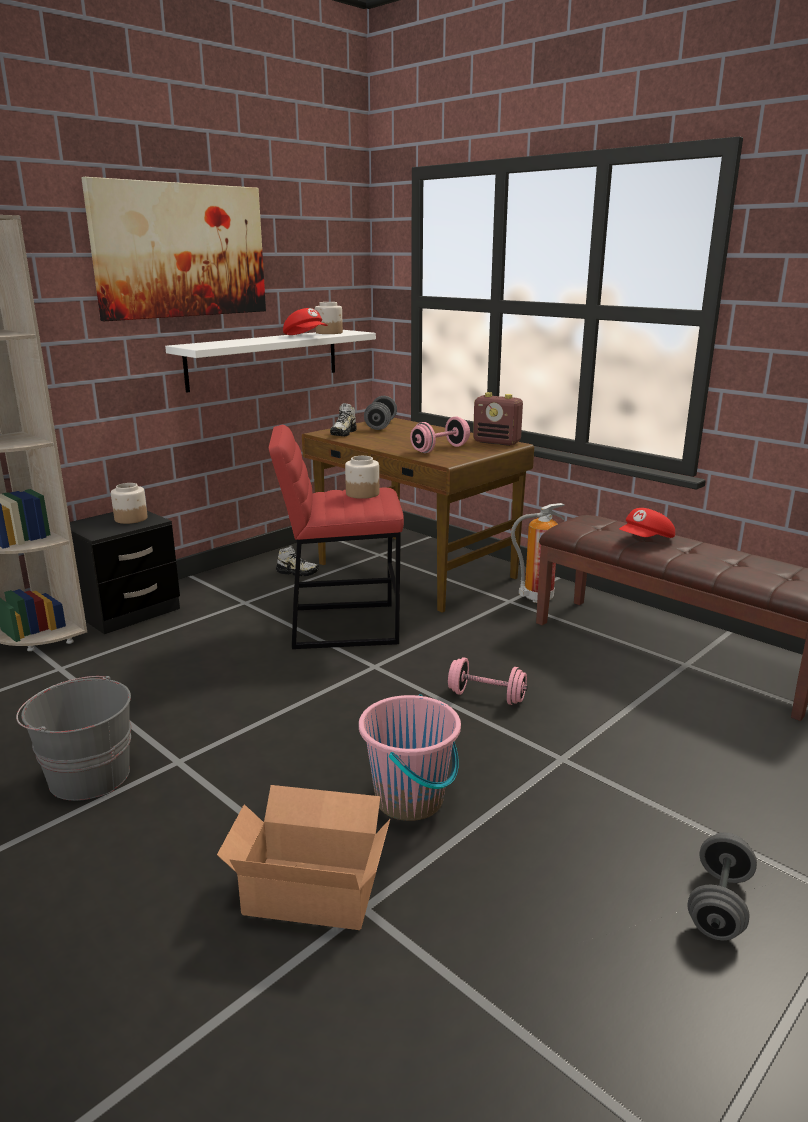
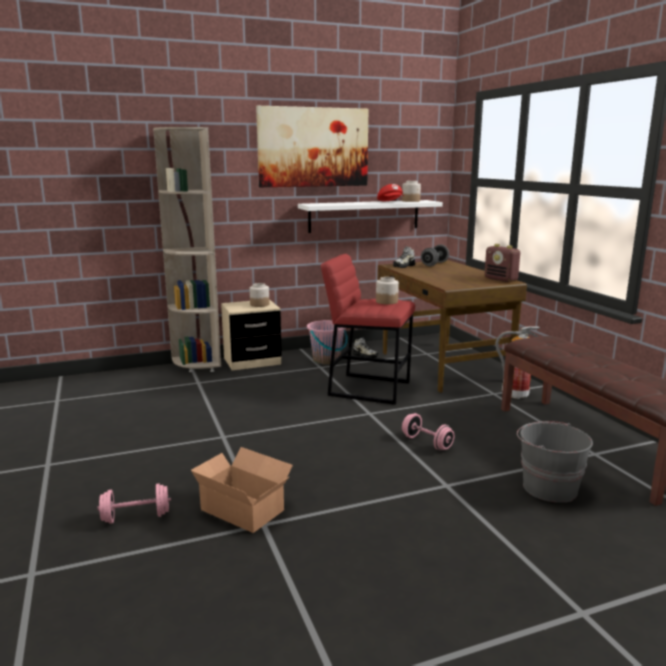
camera: 25 degrees right, 5 degrees down
(87, 776) = (175, 433): grey bucket -> grey bucket (548, 488)
(128, 612) = (252, 361): black nightstand -> beige nightstand
(410, 799) = (332, 483): pink bucket -> pink bucket (326, 360)
(440, 449) = (454, 280): pink dumbbell -> pink dumbbell (136, 517)
(646, 541) = (575, 355): red cap -> none
(719, 905) = (479, 584): grey dumbbell -> none

